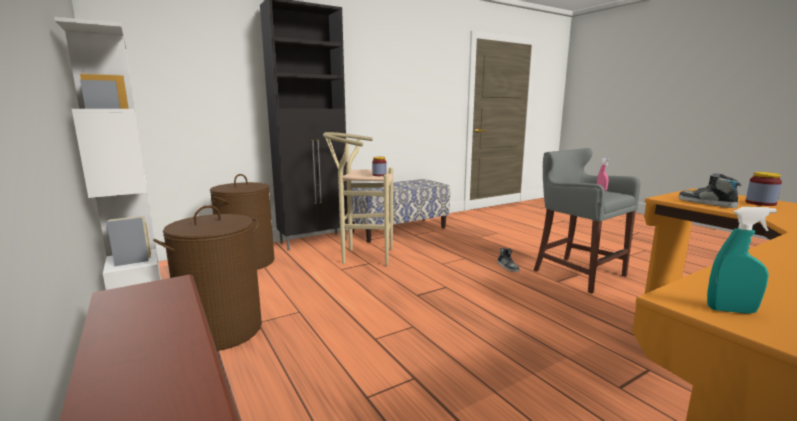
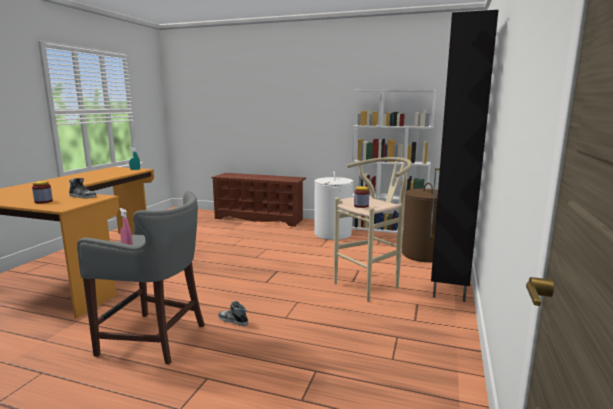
camera: 140 degrees right, 0 degrees up
(222, 330) = (333, 234): brown laundry basket -> white laundry basket
(398, 229) = (433, 339): bench -> none

